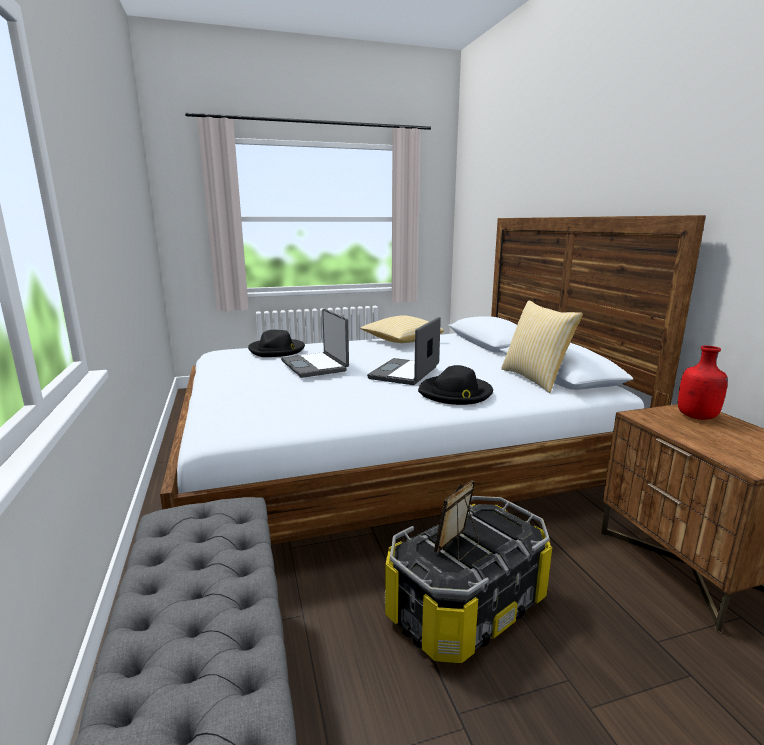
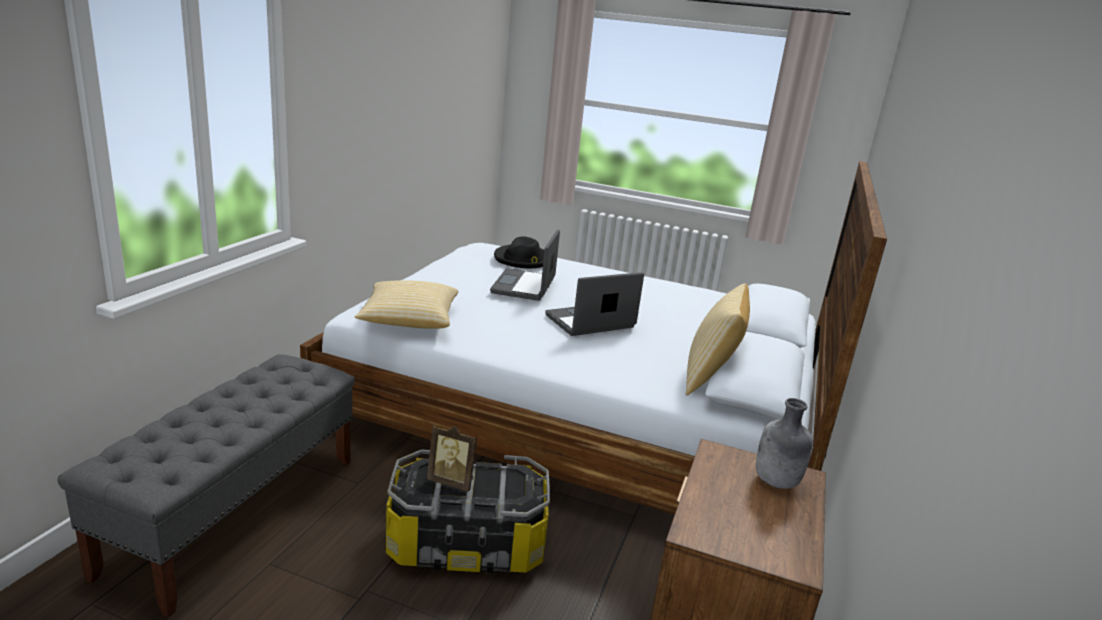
camera: 35 degrees right, 5 degrees up
(401, 341) = (665, 289): pillow -> pillow (409, 320)
(455, 393) = (592, 358): black hat -> none
(458, 547) = (452, 481): picture frame -> picture frame turned 150 degrees counterclockwise
(697, 417) = (776, 482): red bottle -> grey bottle

